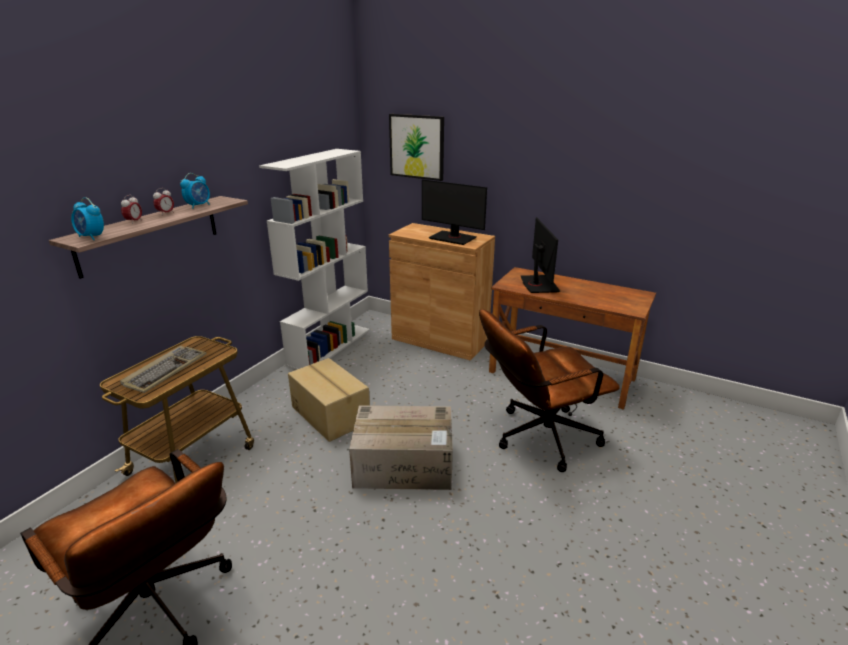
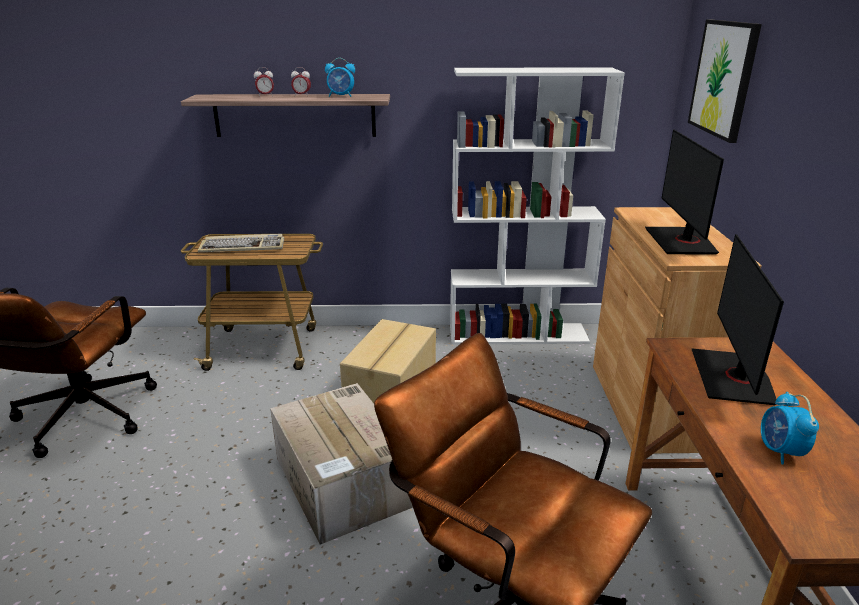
camera: 60 degrees right, 0 degrees up
(91, 237) = (210, 98): alarm clock -> alarm clock (780, 451)
(538, 284) = (732, 377): monitor -> monitor turned 135 degrees clockwise

